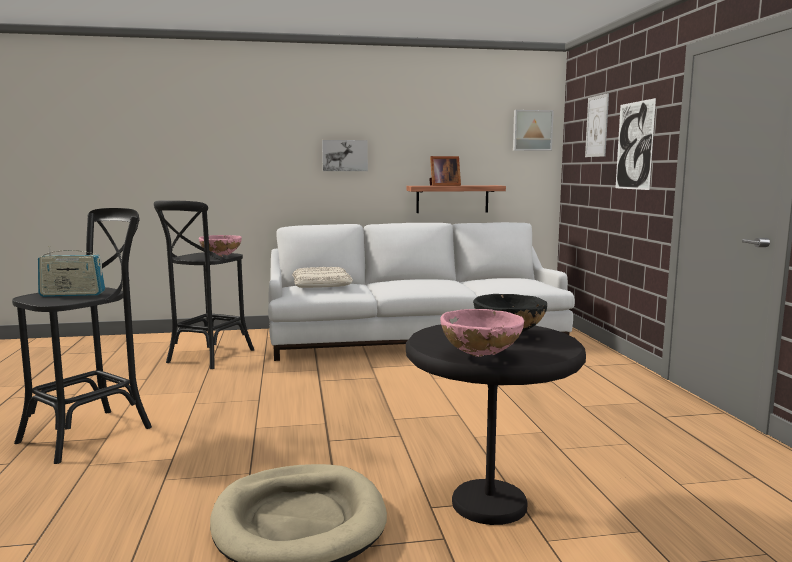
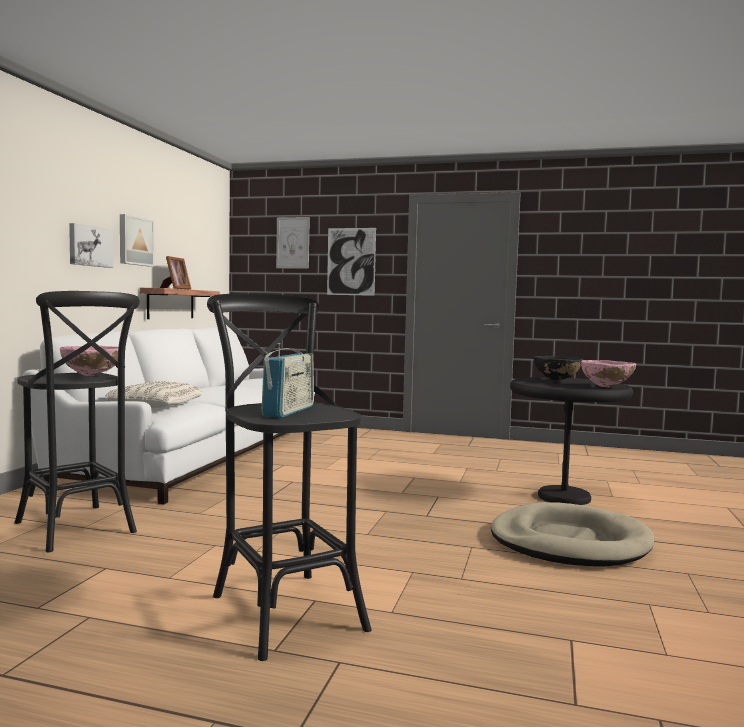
camera: 65 degrees left, 5 degrees down
(532, 130) = (215, 239): picture -> picture (135, 241)

